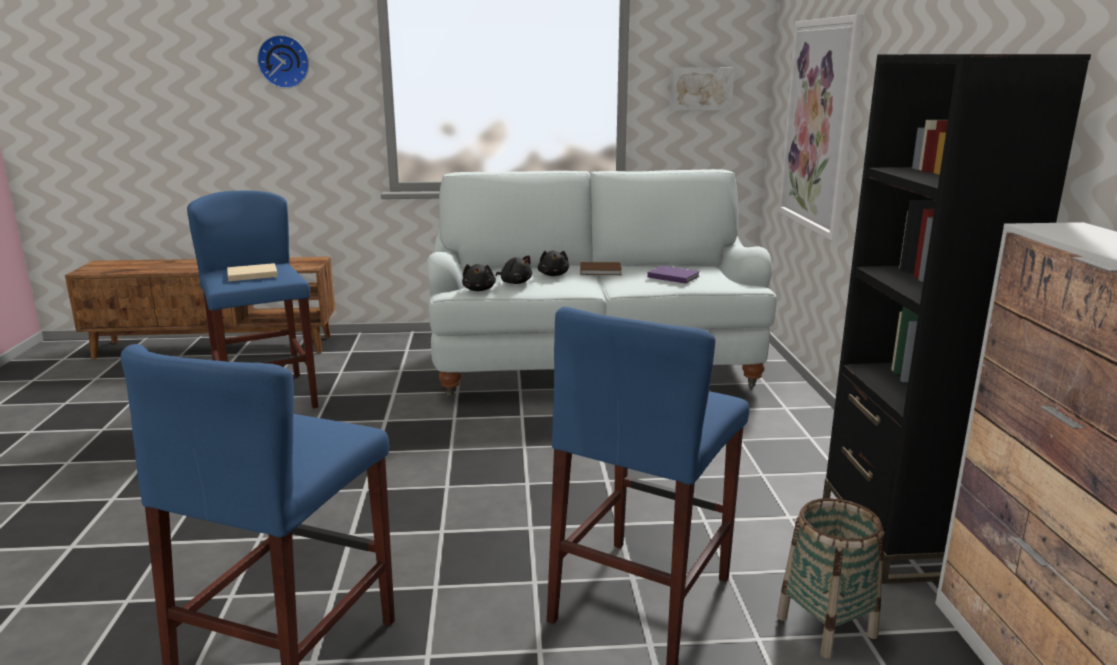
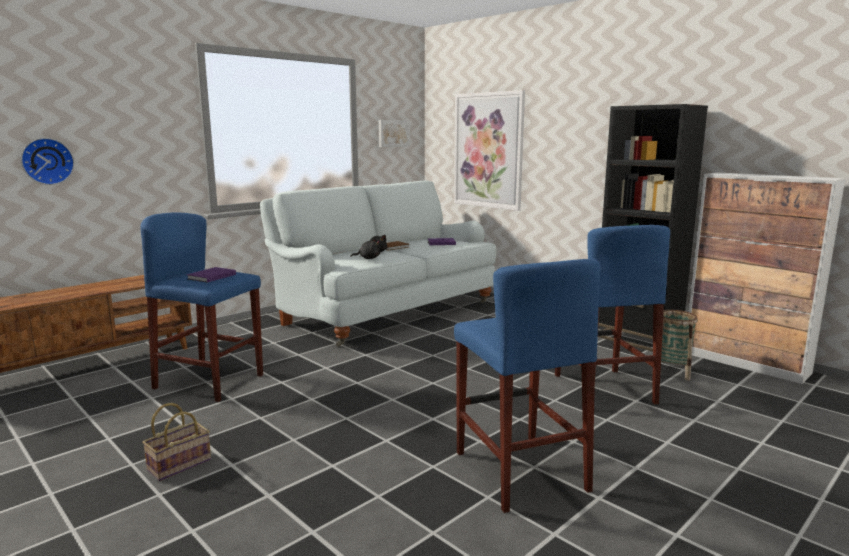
camera: 40 degrees left, 5 degrees down
(89, 478) = (180, 464): none -> basket
(251, 275) = (210, 277): beige book -> purple book
(284, 61) = (123, 110): wall clock -> wall clock (47, 161)
(479, 290) = (355, 265): black plush toy -> none

